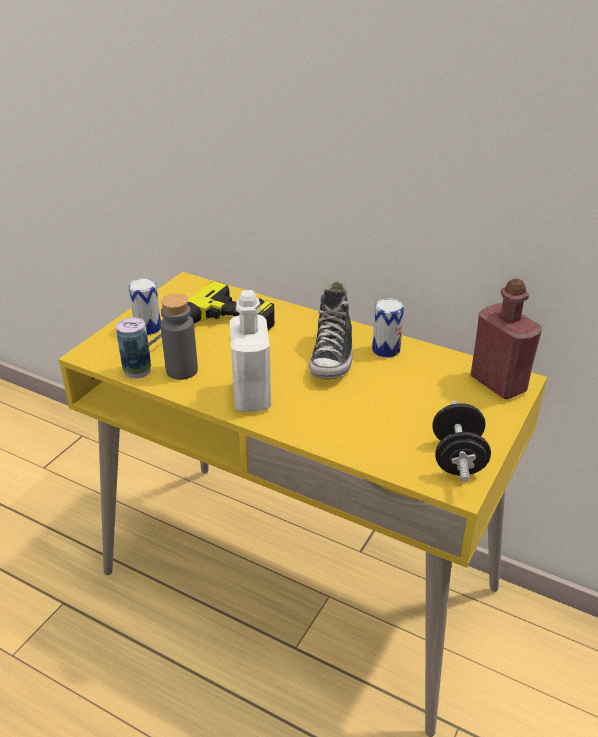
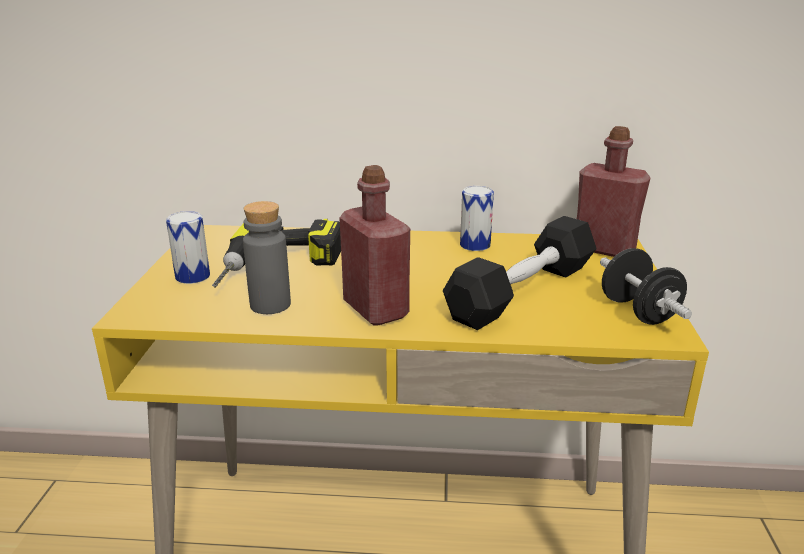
camera: 25 degrees left, 10 degrees down
(137, 370) = (213, 317): can -> none
(251, 396) = (375, 309): white bottle -> red bottle
(332, 356) = (428, 260): shoe -> none
(380, 410) = (523, 291): none -> black dumbbell

